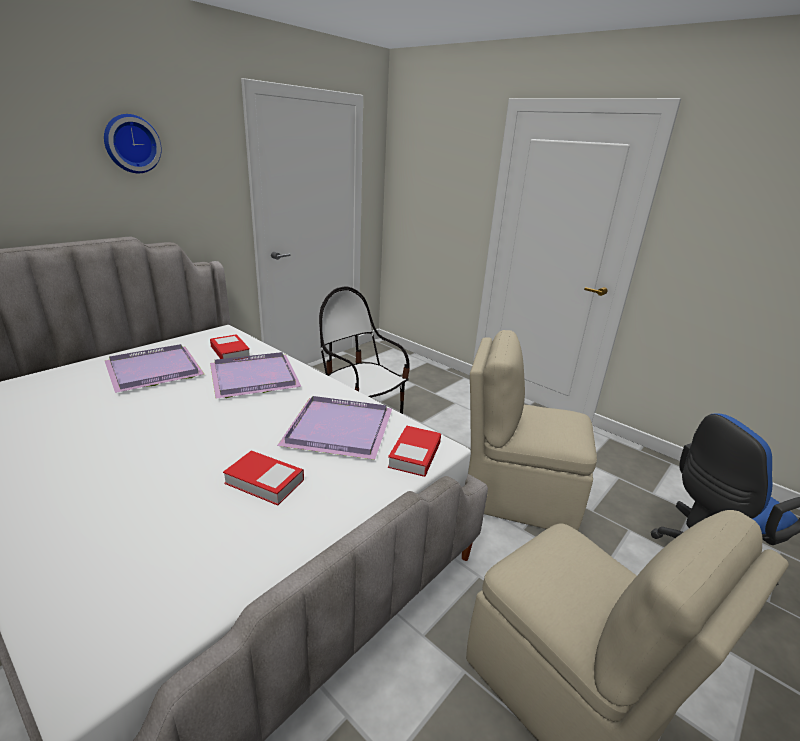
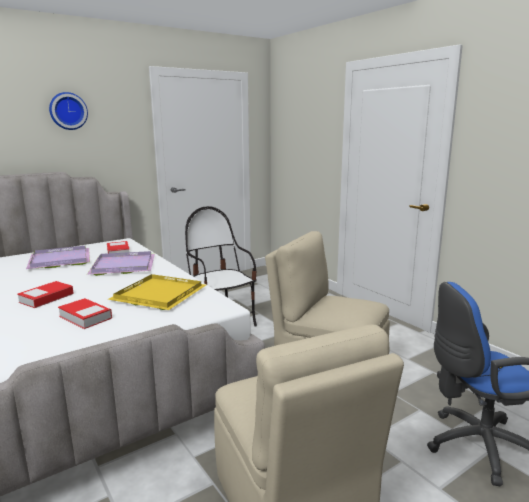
camera: 15 degrees right, 10 degrees down
(337, 428) = (159, 294): purple tray -> yellow tray
(415, 455) = (202, 311): book -> book (46, 298)

